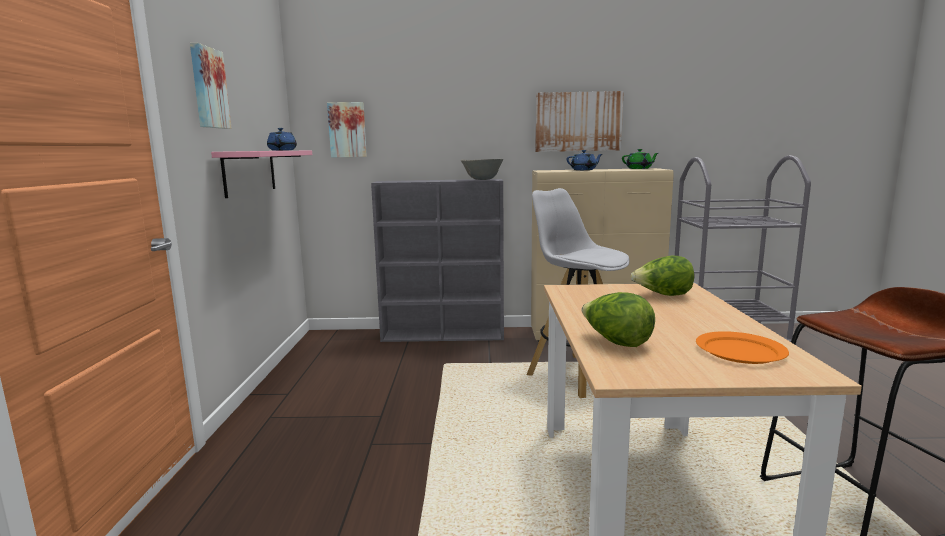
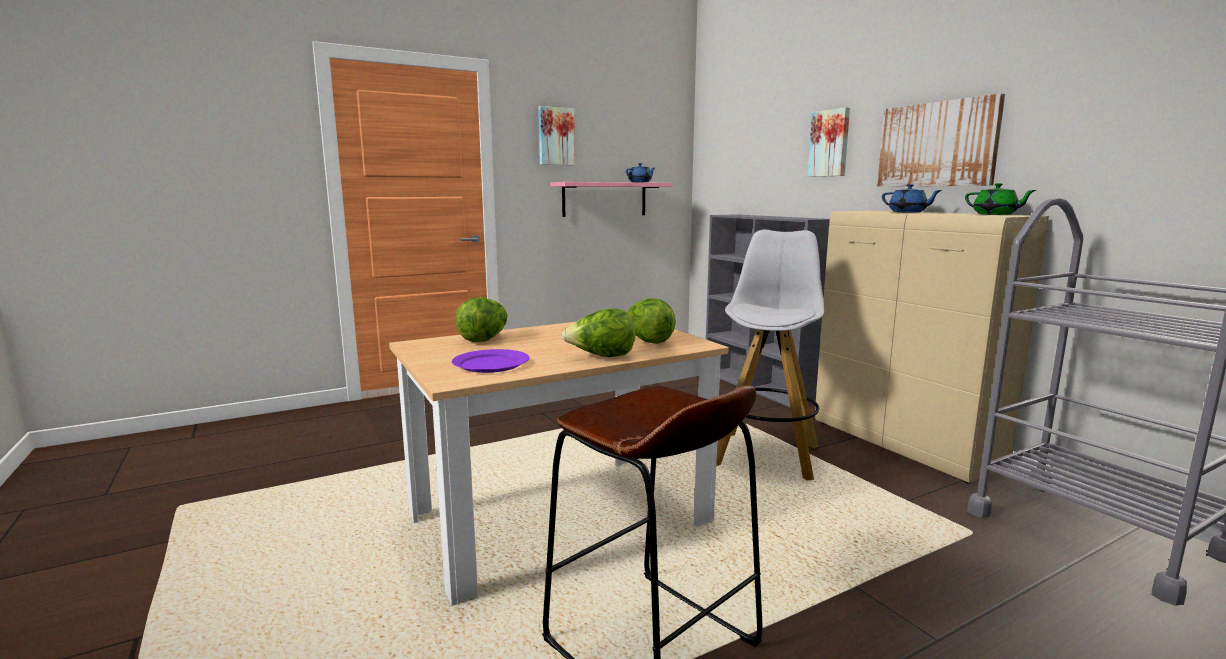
camera: 60 degrees right, 0 degrees up
(347, 130) = (725, 163): picture -> picture (830, 143)
(482, 180) = (803, 218): grey bowl -> none
(720, 314) = (601, 357): none -> lettuce
(740, 351) = (491, 364): orange plate -> purple plate

